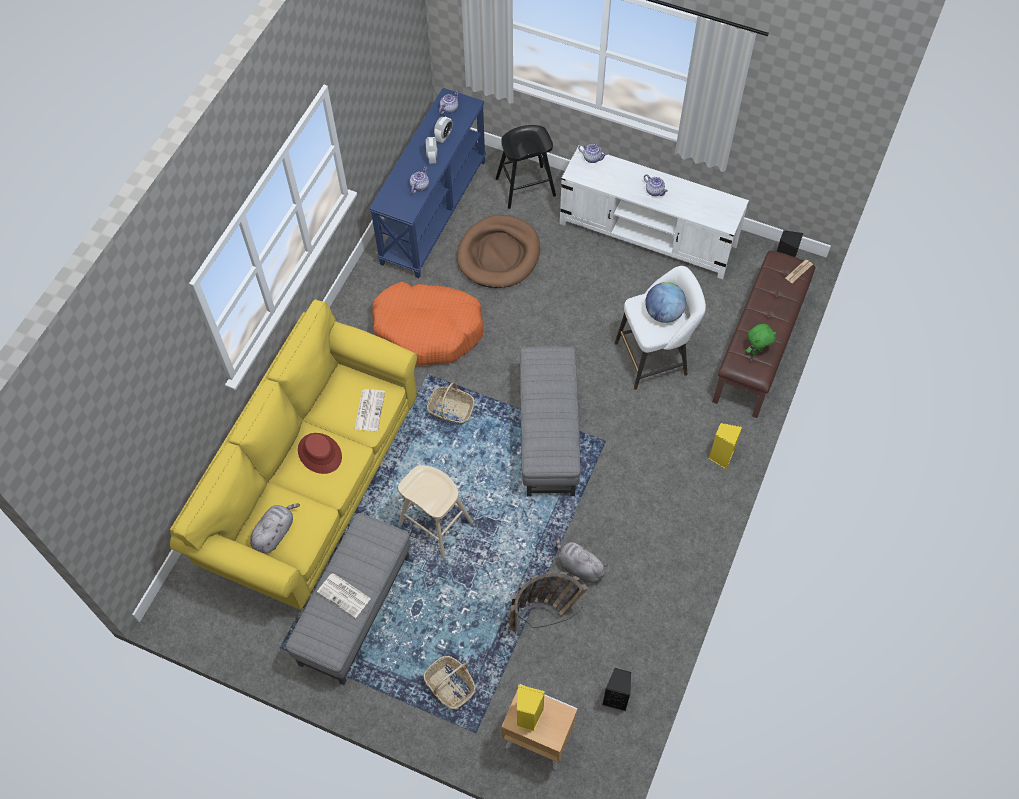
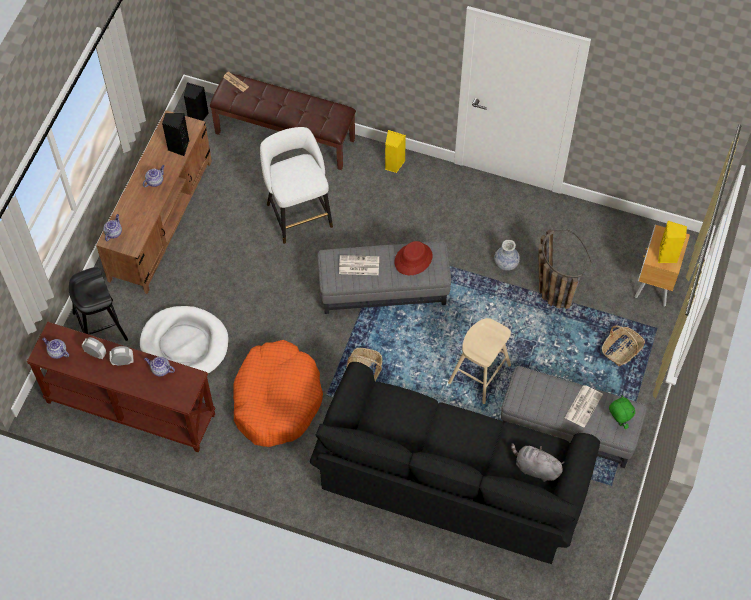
camera: 95 degrees left, 0 degrees up
(312, 484) = (451, 481): yellow sofa -> black sofa
(320, 453) = (451, 443): red hat -> red hat (413, 259)
(369, 410) = (403, 405): newspaper -> newspaper (358, 266)
(433, 211) = (130, 409): blue console table -> brown console table
(499, 254) = (185, 344): brown dog bed -> white dog bed
(579, 567) = (506, 263): grey plush toy -> vase
(616, 698) = (611, 233): black speaker -> black speaker (178, 147)
(648, 235) = (161, 219): white tv stand -> brown tv stand
(663, 313) = (295, 171): globe -> none
(757, 351) = (319, 113): green plush toy -> green plush toy (617, 421)

